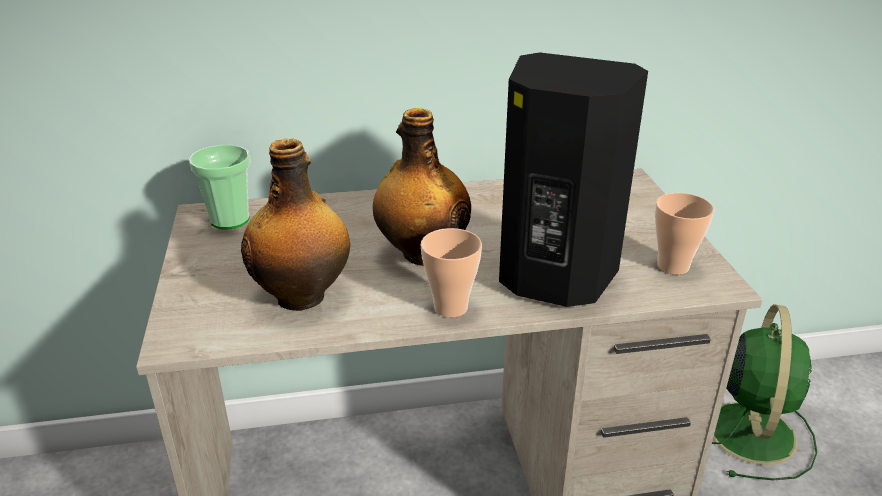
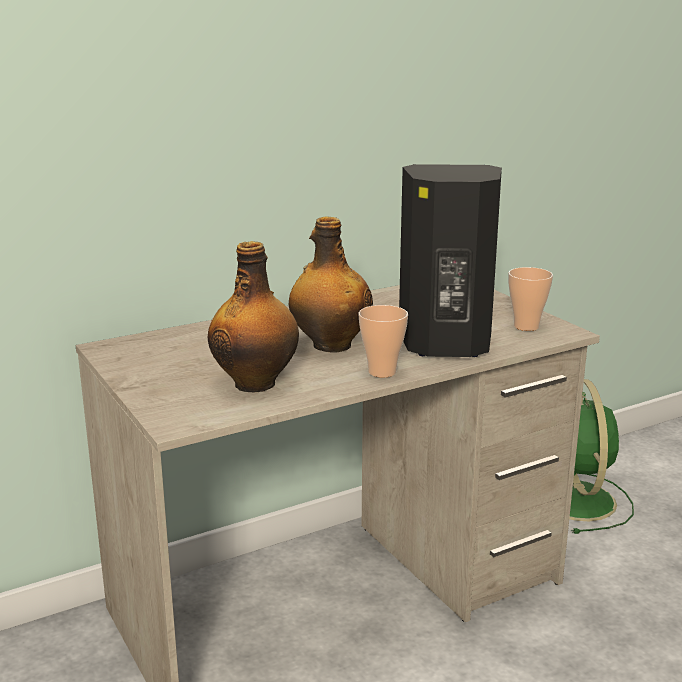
camera: 20 degrees left, 10 degrees down
(230, 220) = (138, 348): cup -> none

